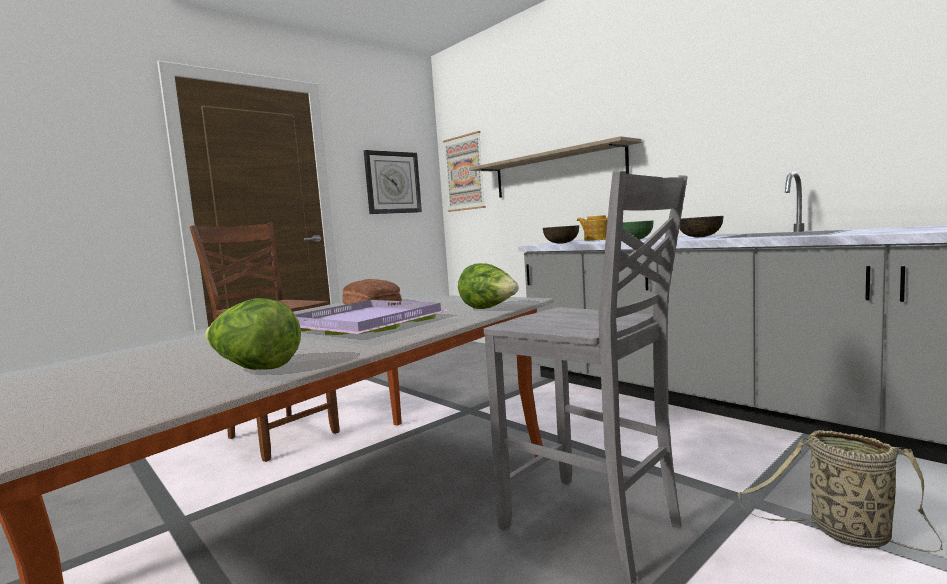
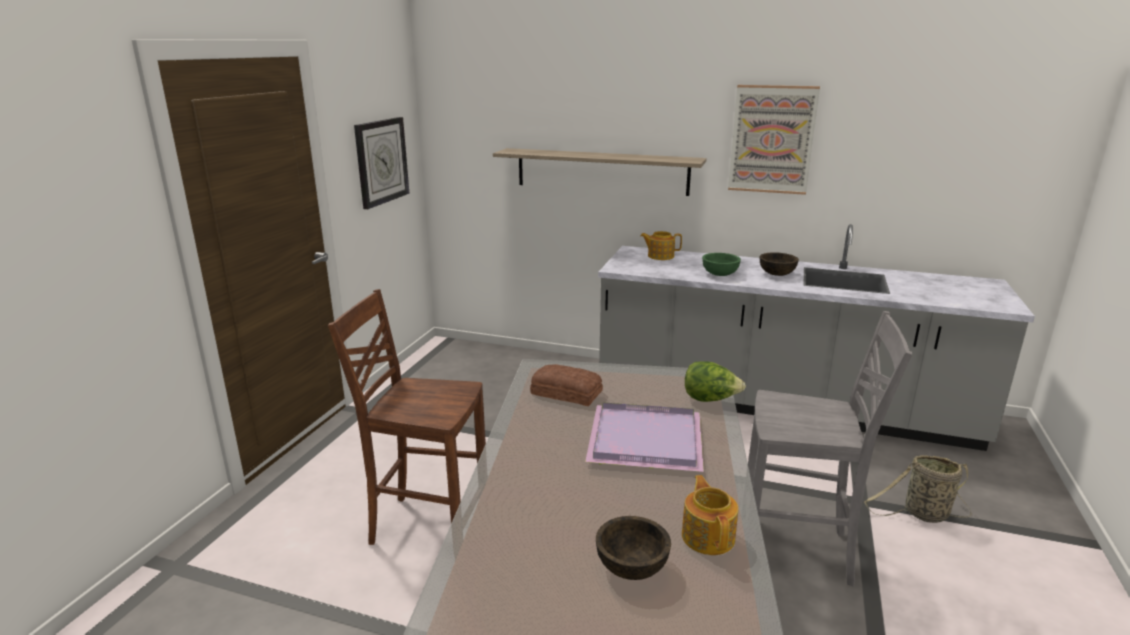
camera: 30 degrees left, 15 degrees up
(255, 369) = (708, 536): lettuce -> teapot
(464, 173) = (464, 146): picture -> picture (772, 139)
(561, 243) = (642, 269): brown bowl -> brown bowl (632, 567)

